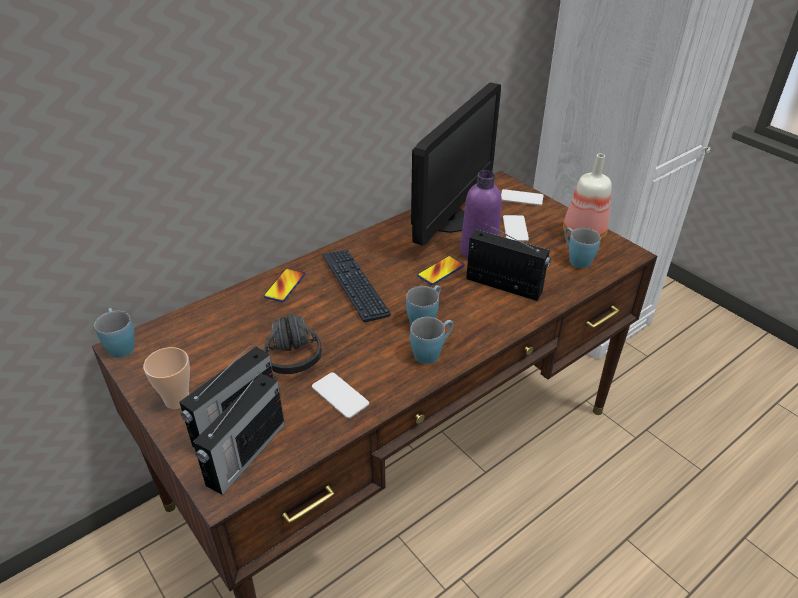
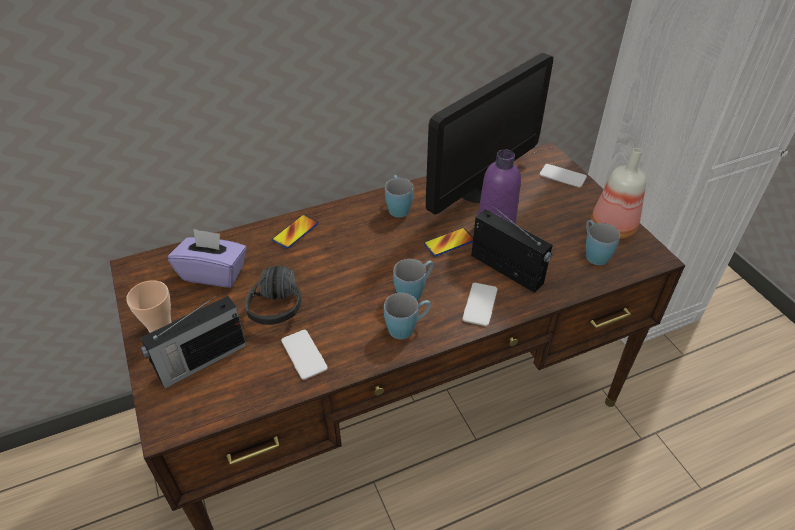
camera: 15 degrees right, 5 degrees up
(120, 344) = (133, 264): blue mug -> blue mug (397, 207)
(214, 338) = (214, 273): none -> purple tissue box
(245, 455) = (198, 395): radio -> none
(354, 285) = (360, 243): keyboard -> none
(515, 229) = (542, 209): phone -> phone (480, 304)

